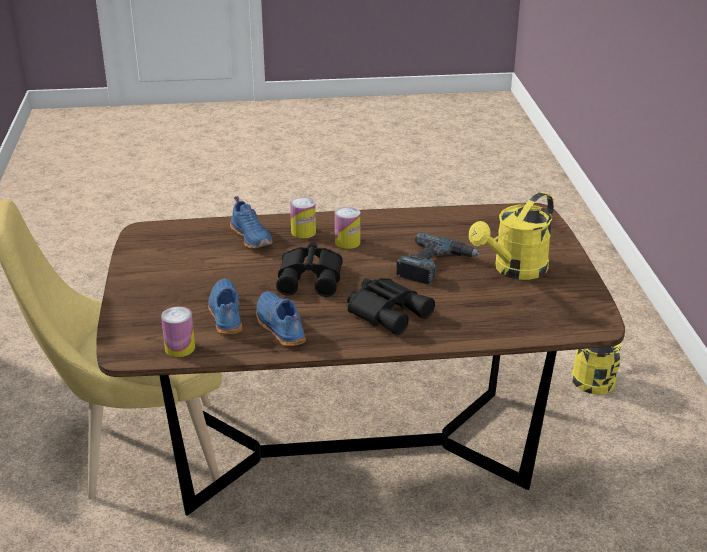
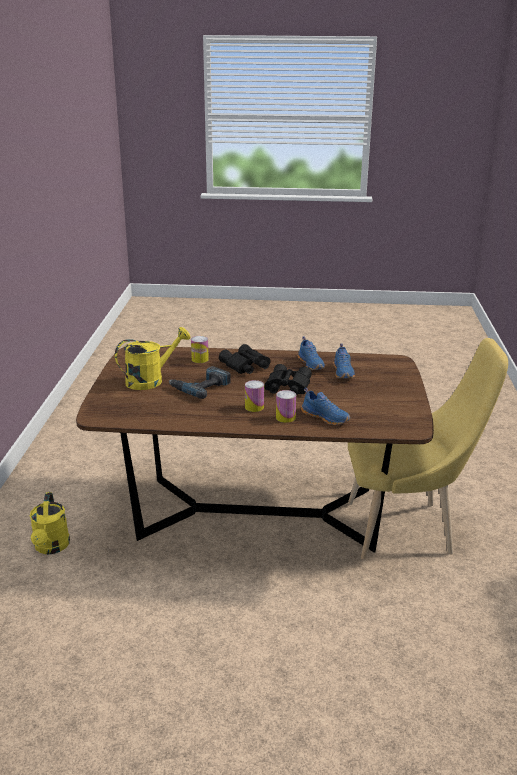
camera: 170 degrees left, 5 degrees down
(180, 348) = (368, 360): can -> can (200, 359)
(252, 237) = (326, 417): blue shoe -> blue shoe turned 150 degrees clockwise

